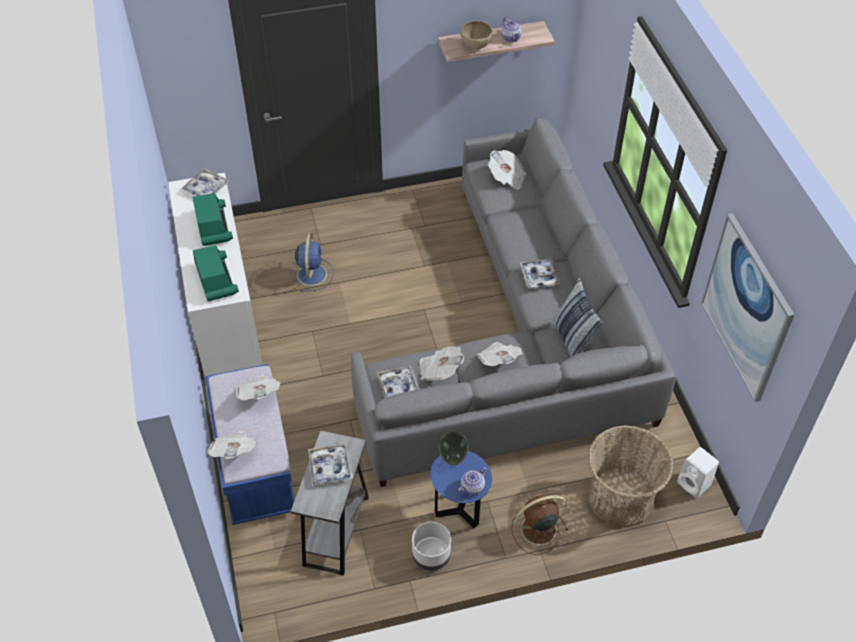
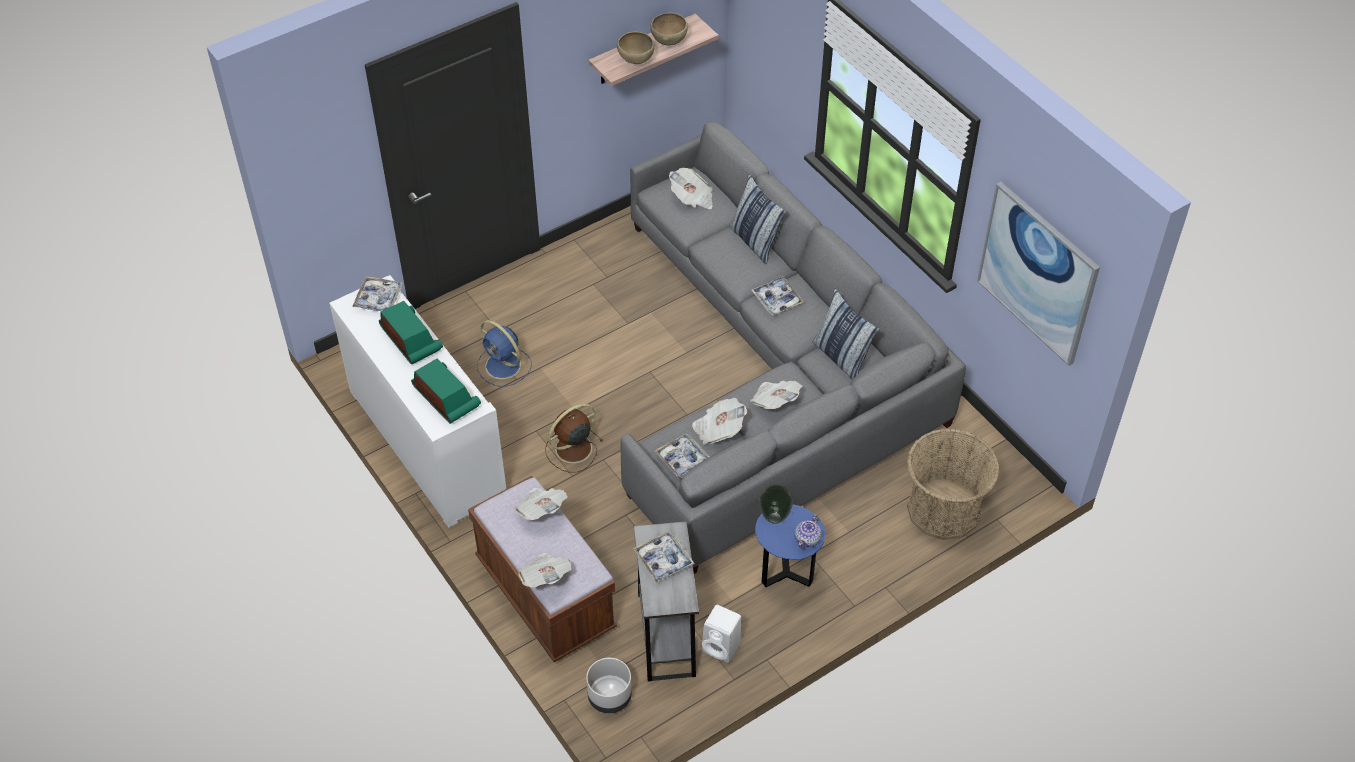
camera: 20 degrees left, 0 degrees up
(255, 466) = (545, 595): blue bench -> brown bench
(312, 273) = (504, 366): blue fan -> blue fan turned 150 degrees clockwise
(431, 556) = (778, 628): grey planter -> grey planter (610, 697)
(511, 37) = (669, 41): teapot -> brown bowl
(537, 530) = (873, 568): brown fan -> brown fan (572, 449)
(543, 224) = (755, 241): none -> pillow
(694, 484) = (1011, 474): white speaker -> white speaker (722, 647)

